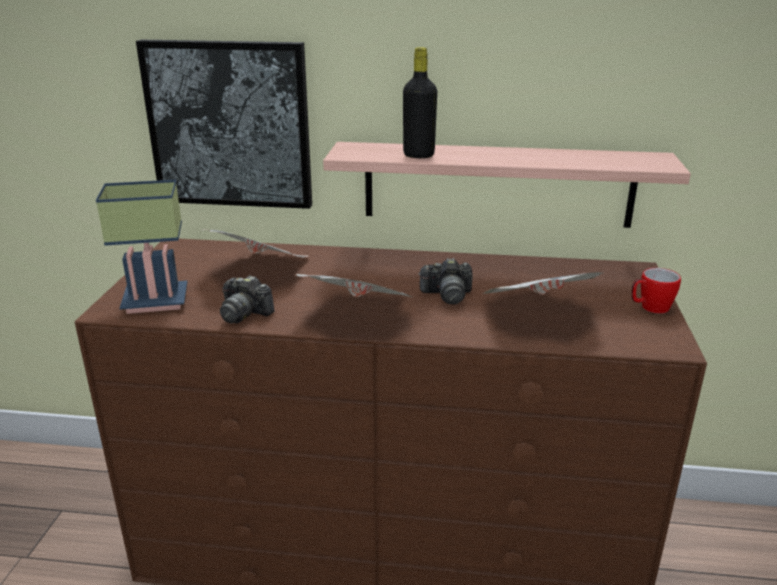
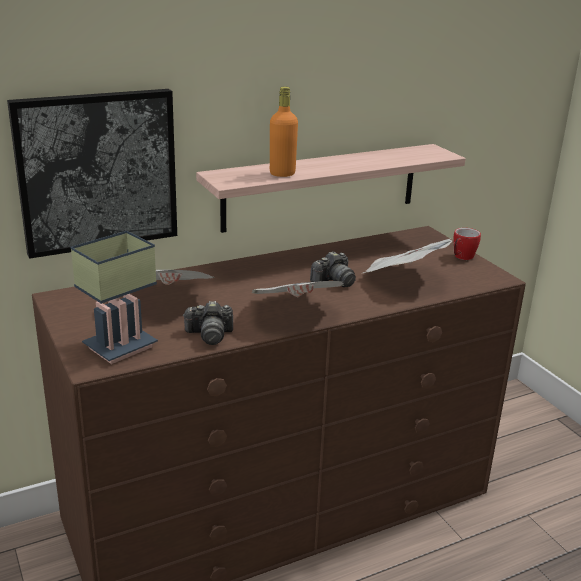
camera: 35 degrees left, 0 degrees up
(418, 155) = (282, 173): black bottle -> orange bottle

